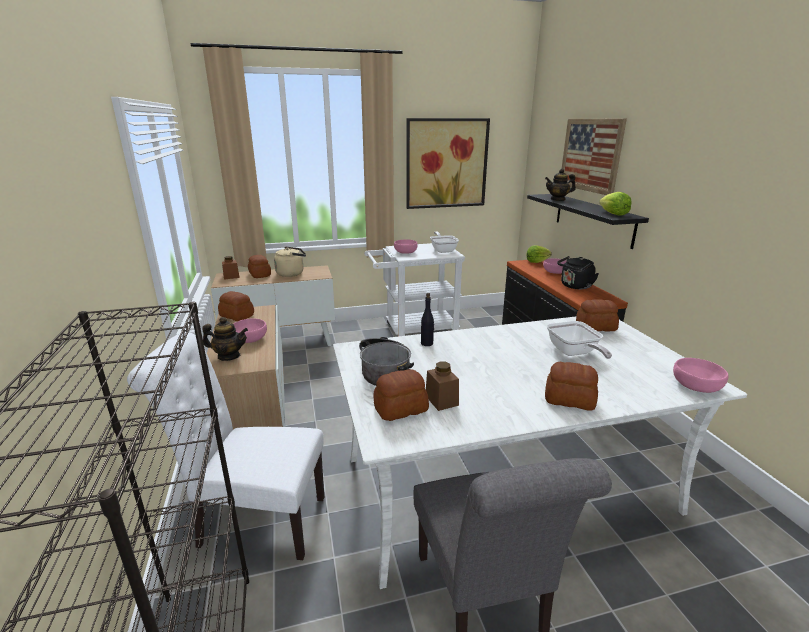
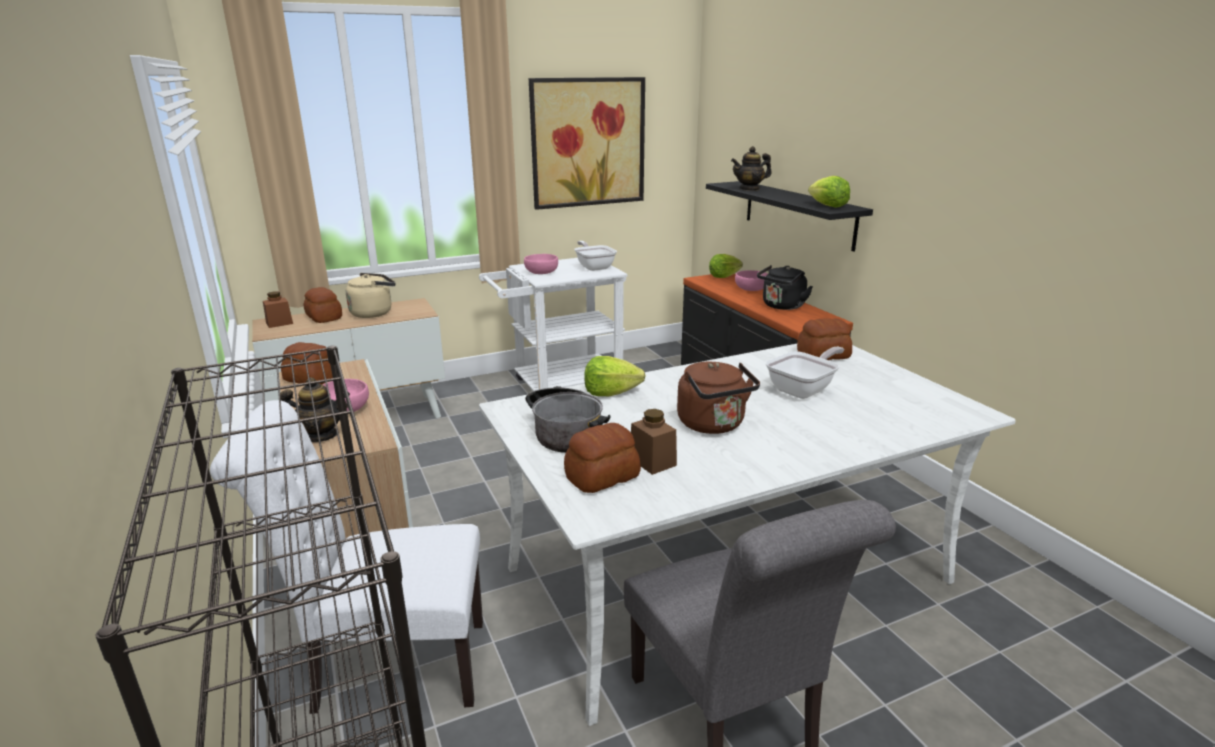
camera: 10 degrees left, 0 degrees up
(427, 343) = (610, 393): black bottle -> lettuce
(496, 375) = (713, 425): none -> brown kettle
(570, 400) = (813, 445): bread -> none
(574, 353) = (804, 389): frying pan -> frying pan turned 105 degrees counterclockwise
(590, 155) = (789, 127): picture -> none
(696, 386) = (958, 416): pink bowl -> none

